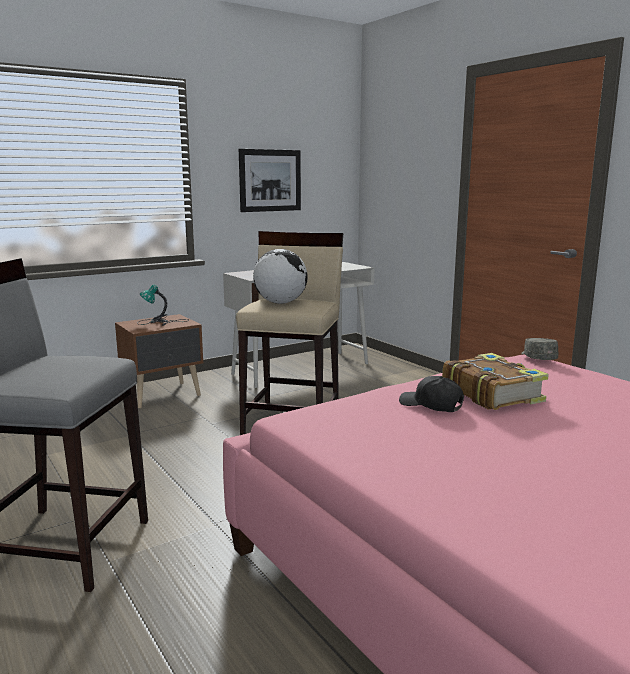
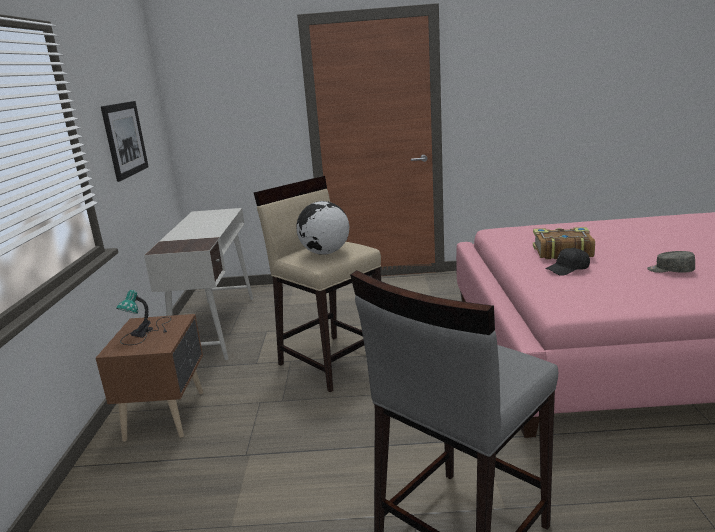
camera: 55 degrees left, 5 degrees up
(537, 358) = (502, 228): grey cap -> grey cap (670, 270)

